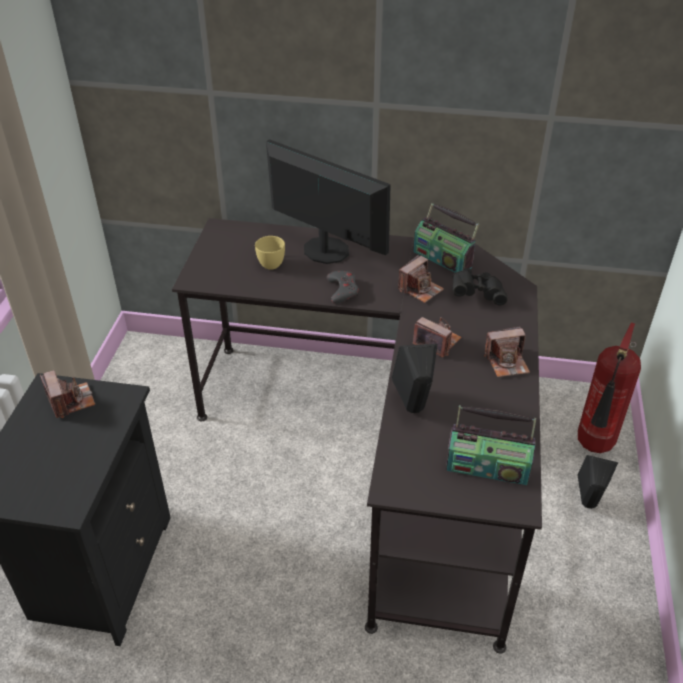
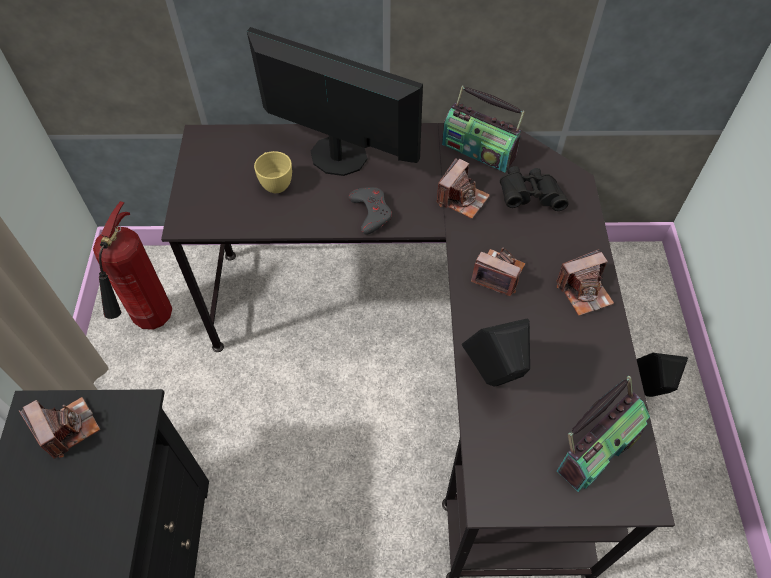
camera: 10 degrees left, 15 degrees up
(487, 466) = (595, 448): radio -> radio turned 45 degrees counterclockwise
(594, 447) = (640, 320): fire extinguisher -> fire extinguisher (152, 321)

